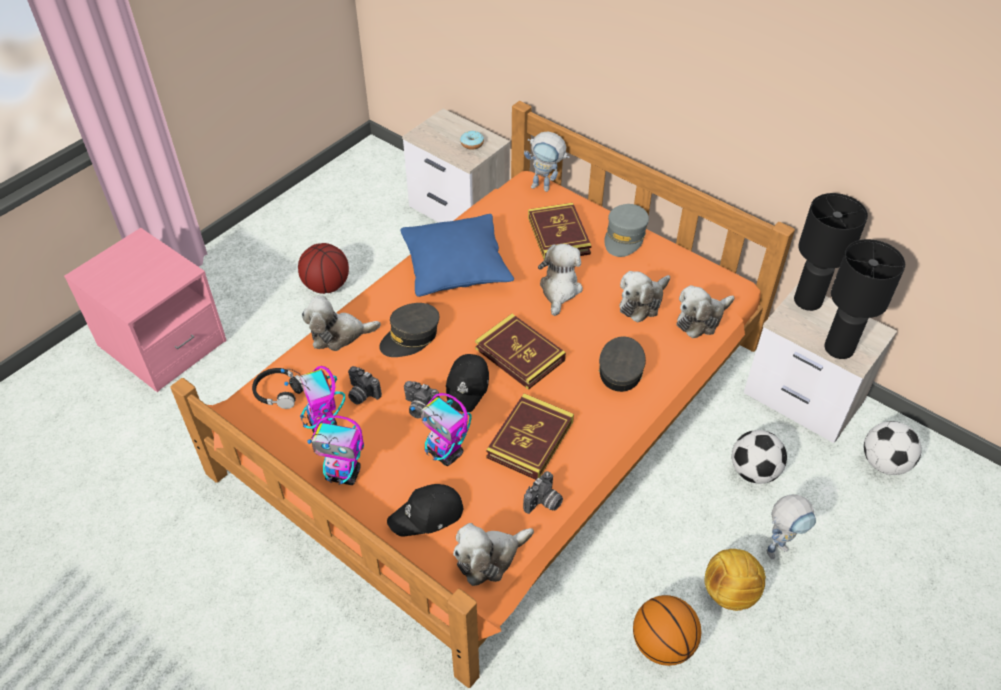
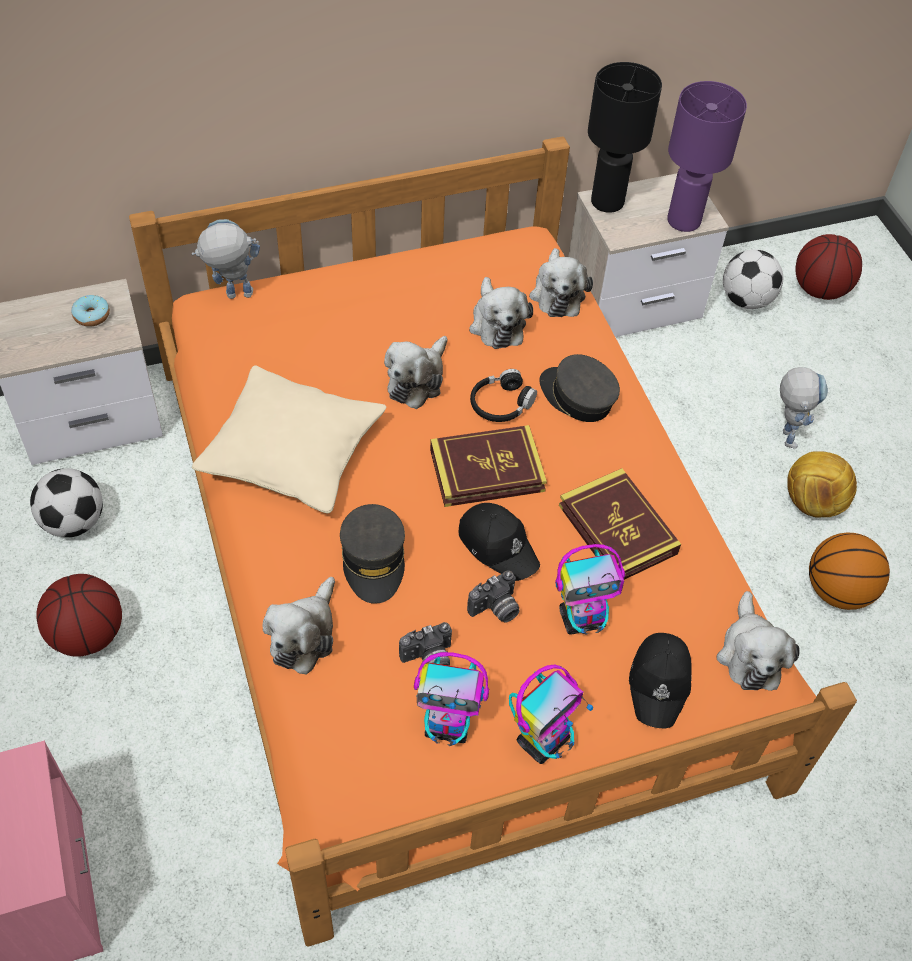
camera: 60 degrees left, 5 degrees up
(279, 392) = (354, 752): black headphones -> black headphones (501, 404)
(456, 267) = (292, 453): blue pillow -> beige pillow
(544, 503) = (710, 565): camera -> none
(546, 187) = (232, 296): toy robot -> toy robot turned 150 degrees counterclockwise
(558, 235) = (329, 331): book -> none
(559, 290) = (417, 380): plush toy -> plush toy turned 105 degrees counterclockwise
(625, 237) = (384, 278): grey cap -> none
(754, 472) = (691, 396): football -> football (74, 522)
(839, 349) = (684, 221): black table lamp -> purple table lamp
(951, 507) = (820, 290): none -> basketball

